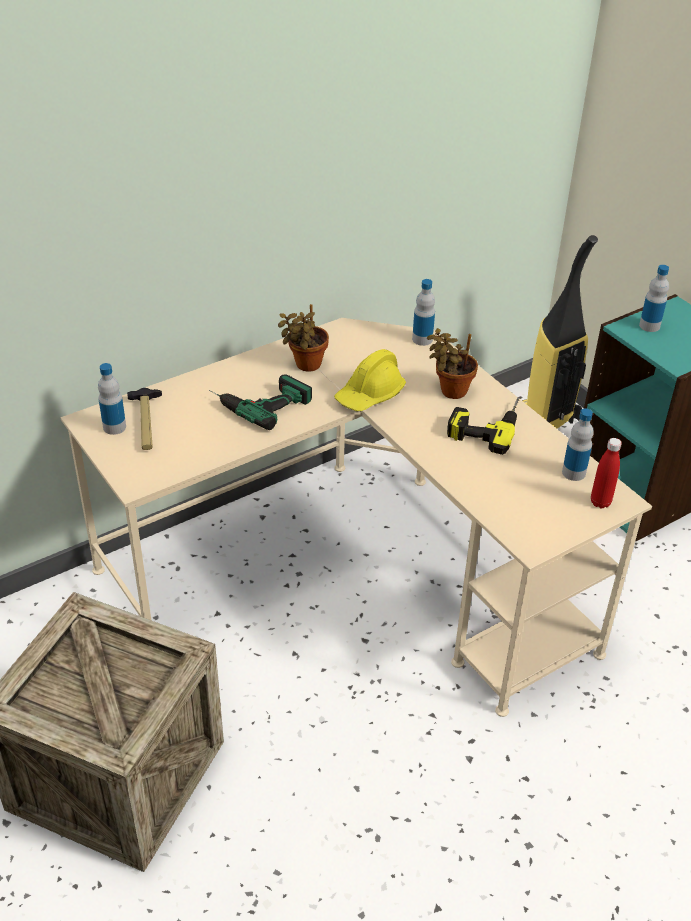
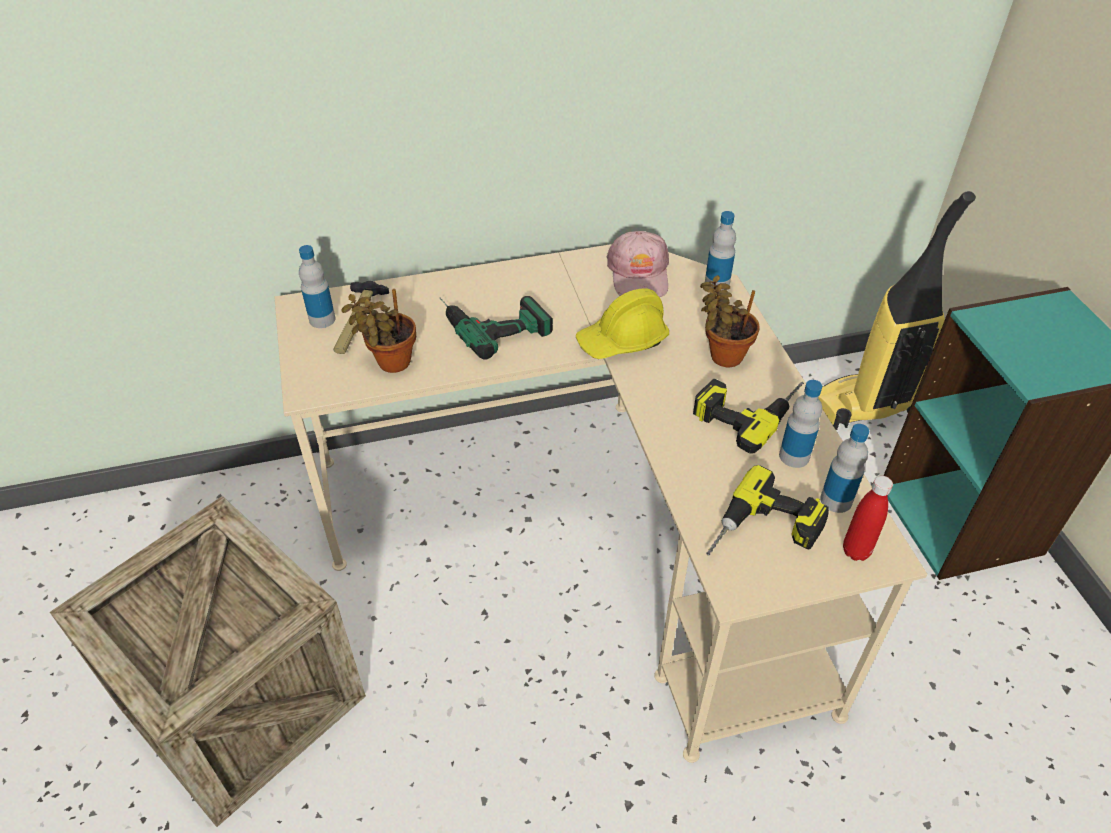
camera: 20 degrees right, 5 degrees up
(305, 365) = (565, 289): potted plant -> potted plant (390, 362)
(358, 342) = (639, 274): none -> pink cap
(534, 505) = (764, 533): none -> power drill
(649, 326) = (1015, 322): bottle -> bottle (794, 456)

